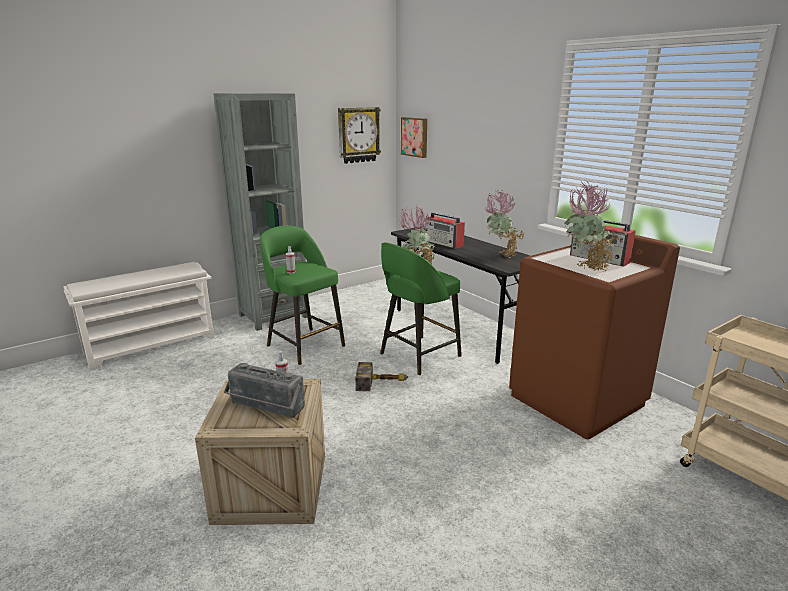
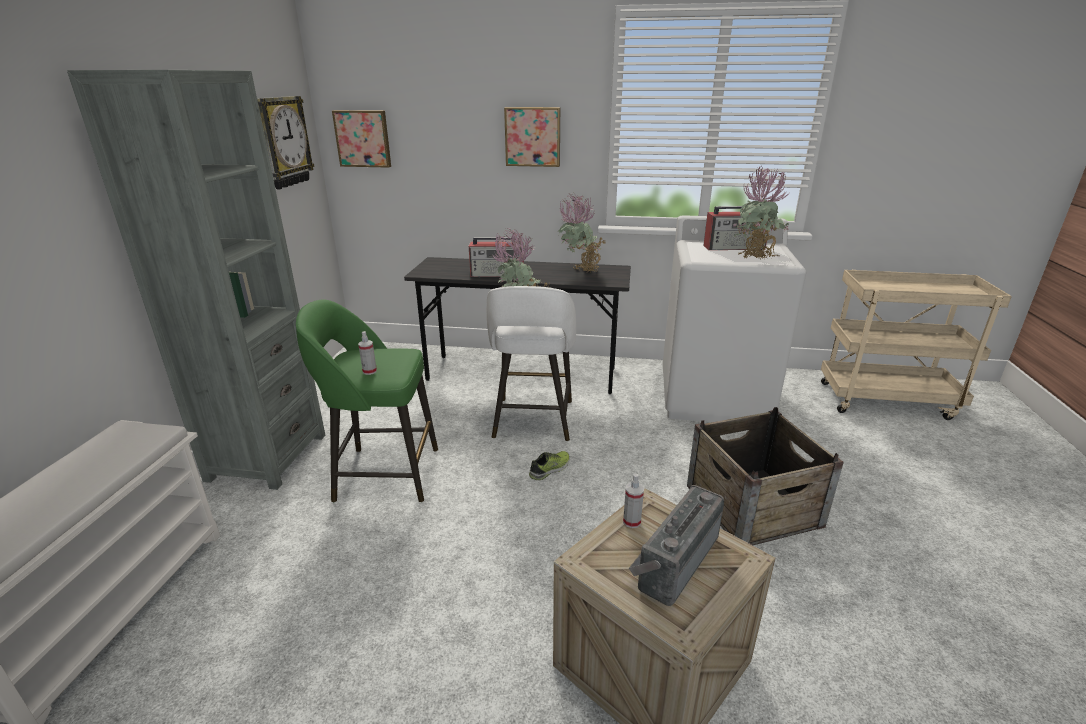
camera: 45 degrees left, 5 degrees up
(265, 407) = (673, 560): radio -> radio turned 150 degrees clockwise
(382, 383) = (550, 469): hammer -> shoe
(418, 355) = (533, 421): green stool -> white stool
(468, 469) = (753, 505): none -> crate
(505, 144) = (533, 136): none -> picture
(577, 400) = (714, 397): brown washing machine -> white washing machine

